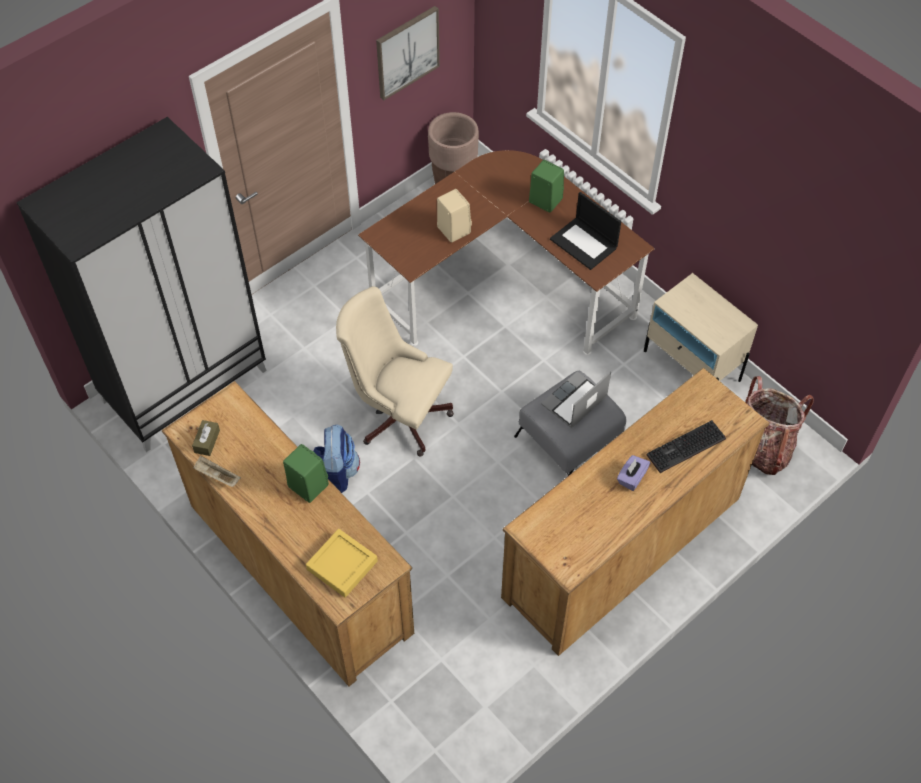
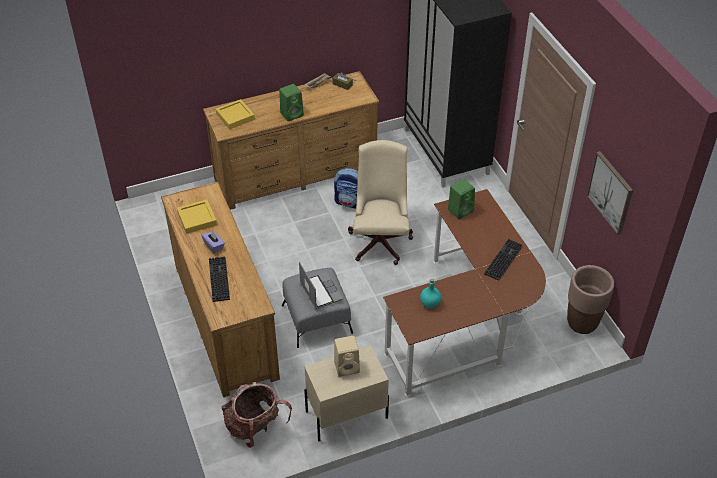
camera: 110 degrees right, 10 degrees down
(398, 413) = (380, 239): beige office chair -> beige office chair turned 45 degrees counterclockwise
(453, 229) = (473, 236): beige speaker -> beige speaker (347, 367)
(479, 194) = (502, 259): none -> keyboard
(544, 200) = (483, 294): green speaker -> green speaker (461, 210)
(584, 243) = (430, 304): laptop -> turquoise bottle
(591, 521) = (197, 219): none -> yellow tray

